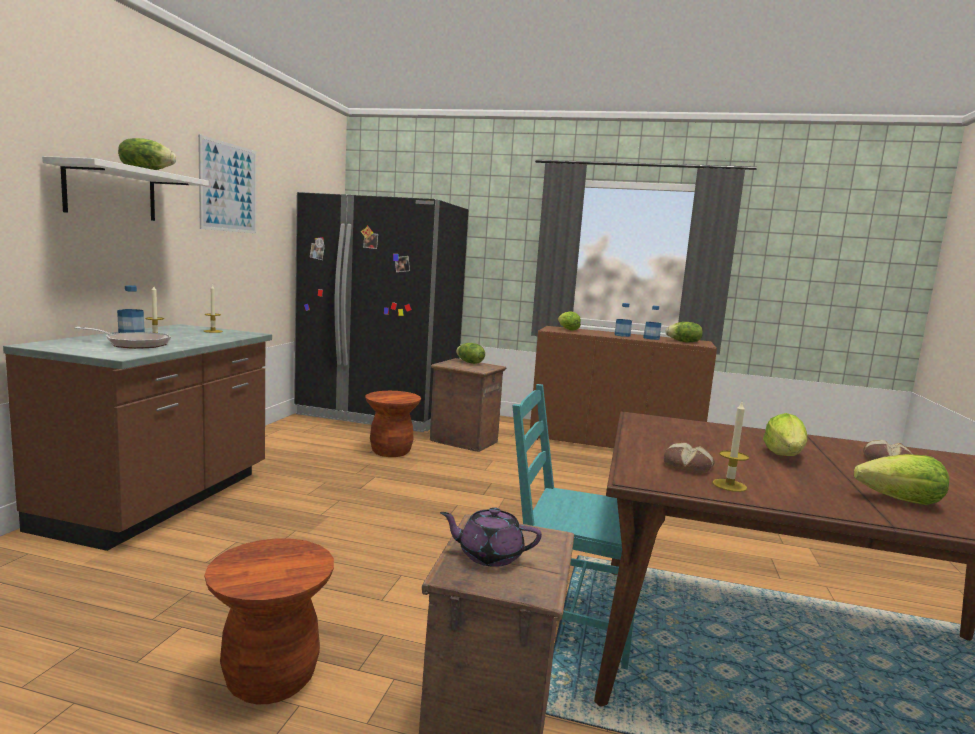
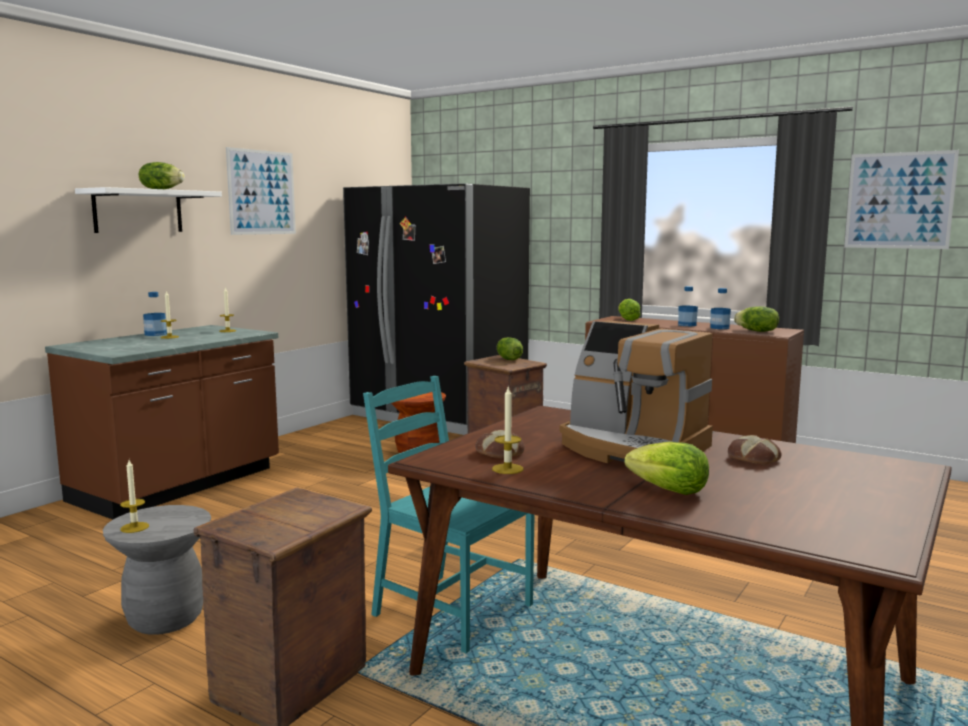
camera: 20 degrees right, 0 degrees up
(133, 344) = (142, 343): frying pan -> none
(249, 576) = (134, 527): none -> candle
(271, 678) = (165, 619): brown stool -> grey stool
(489, 555) = (270, 515): purple teapot -> none
(782, 243) = (899, 200): none -> picture
(784, 456) = (632, 449): lettuce -> coffee machine

